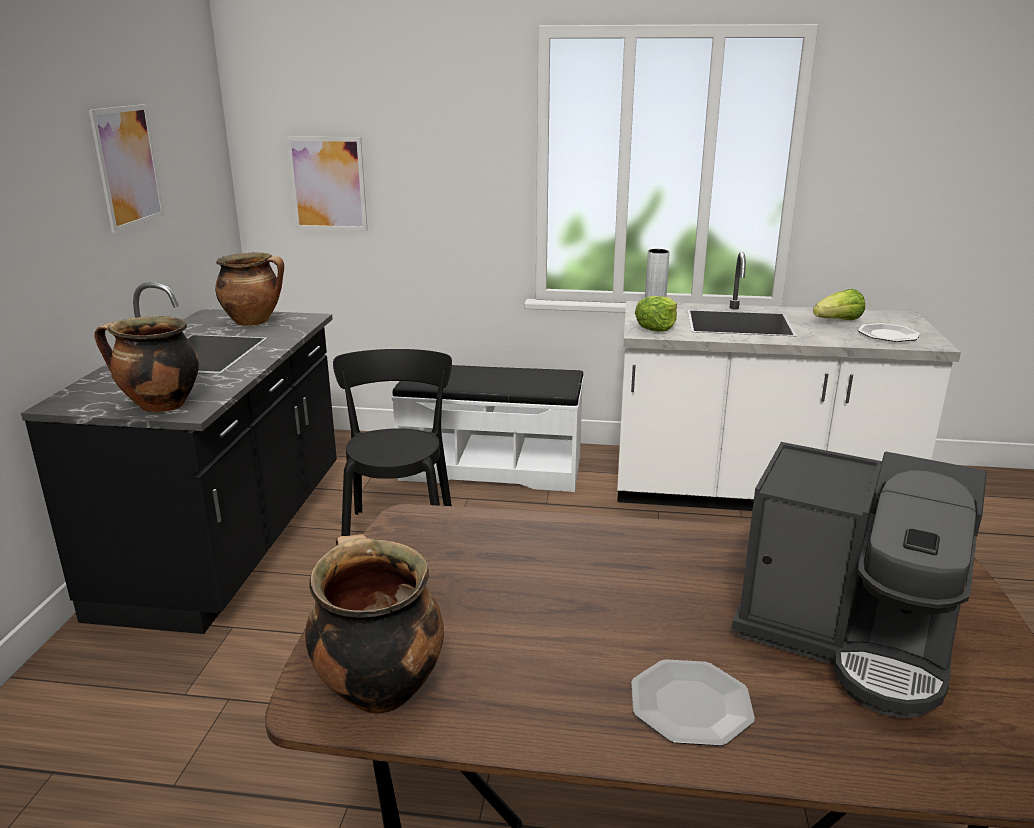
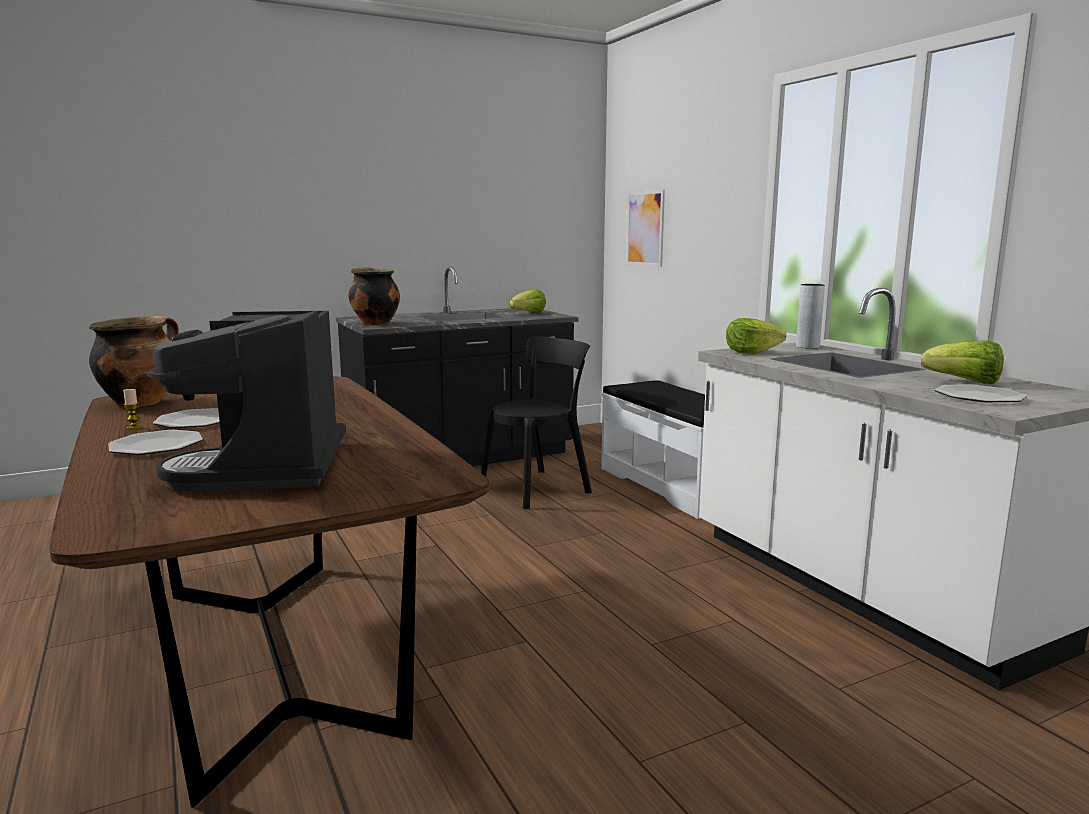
camera: 55 degrees right, 10 degrees down
(128, 166) = (478, 198): picture -> none
(254, 321) = (529, 313): cooking pot -> lettuce
(560, 713) = (134, 427): none -> candle
(568, 654) = (196, 421): none -> plate

